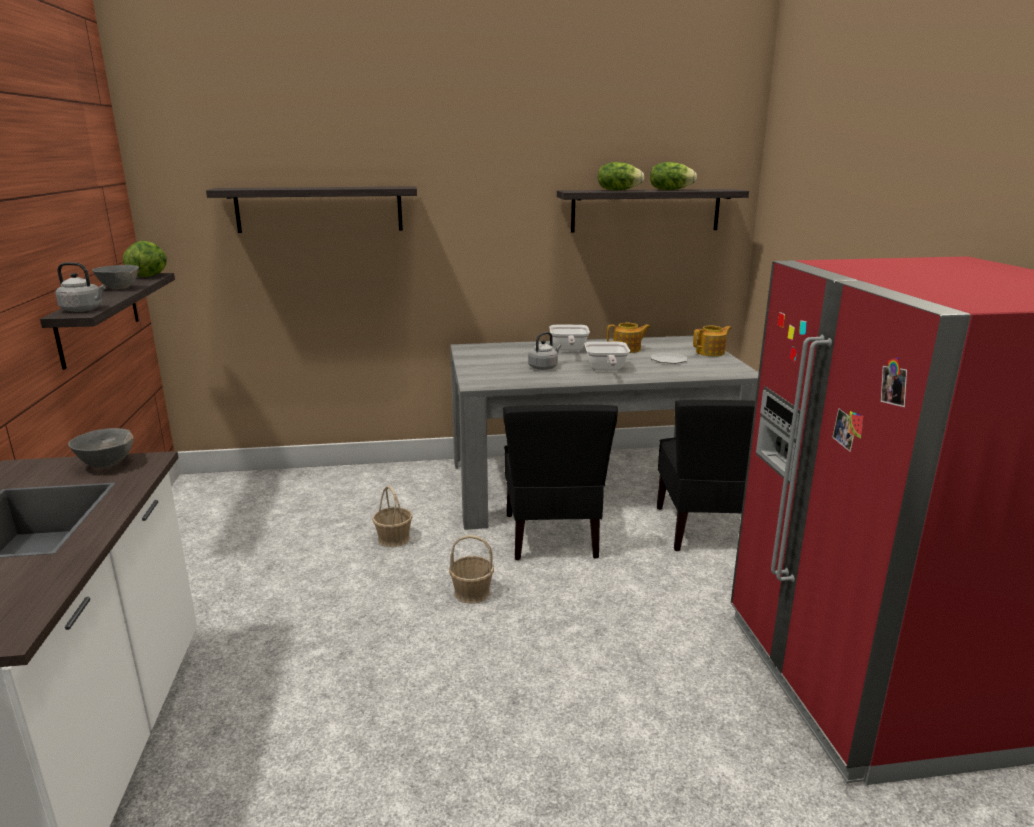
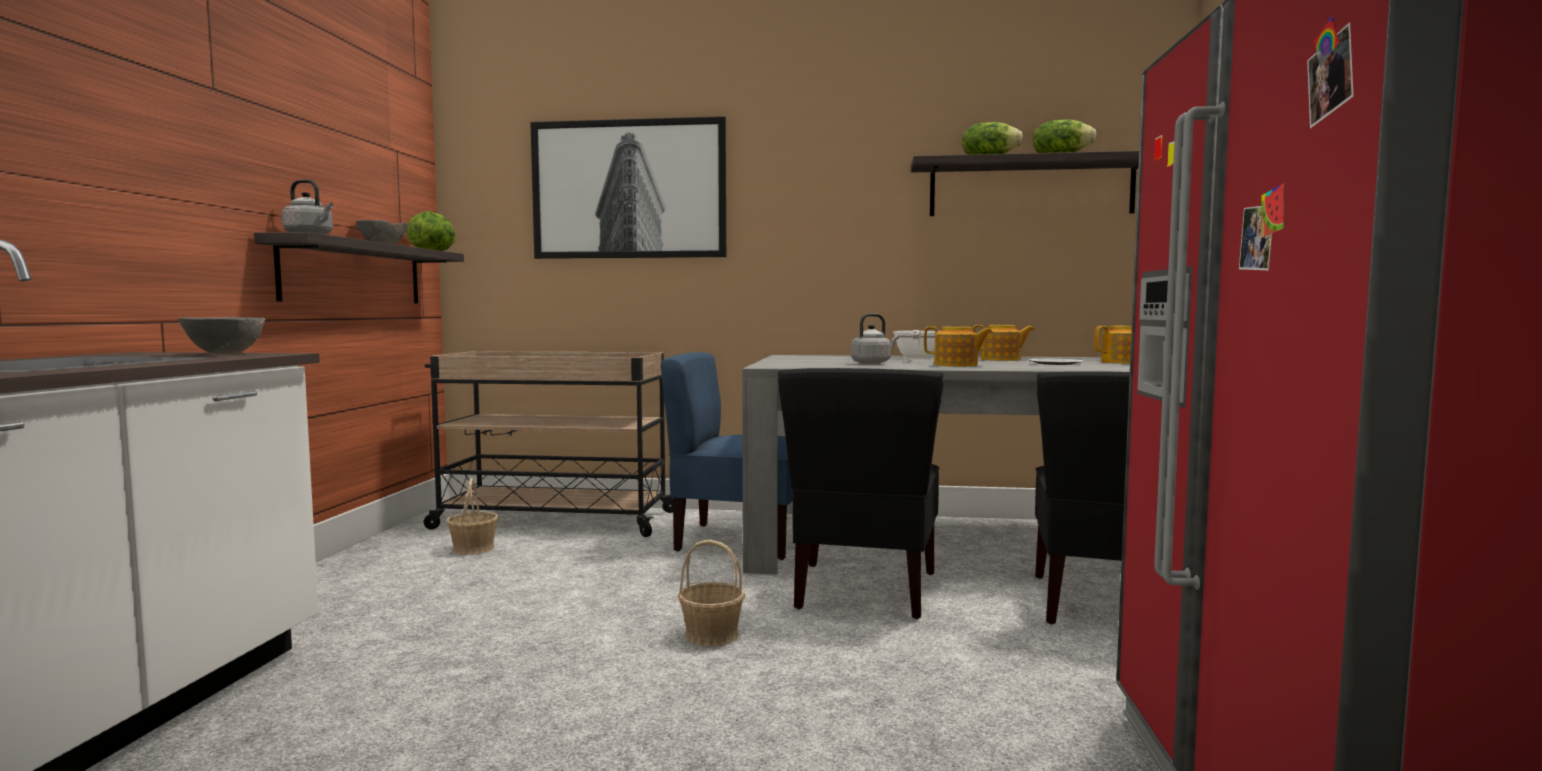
camera: 15 degrees right, 15 degrees down
(286, 488) = (552, 520): none -> beige cart
(319, 209) = (628, 189): shelf -> picture
(394, 538) = (645, 573): basket -> basket (474, 549)
(445, 495) = (739, 540): none -> blue chair
(606, 369) = (957, 365): frying pan -> teapot

